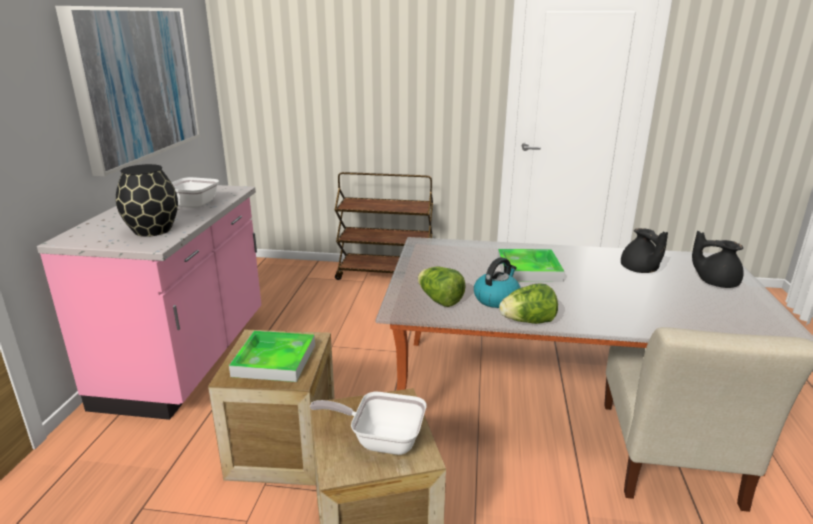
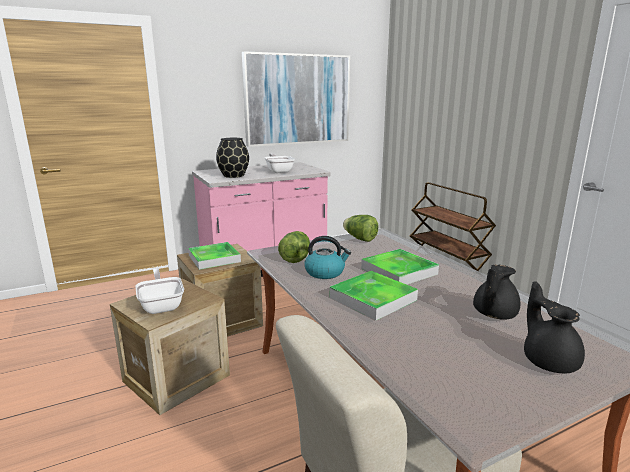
camera: 55 degrees right, 5 degrees down
(528, 322) = (302, 289): lettuce -> lettuce (360, 239)
(578, 299) = (373, 299): none -> tray

